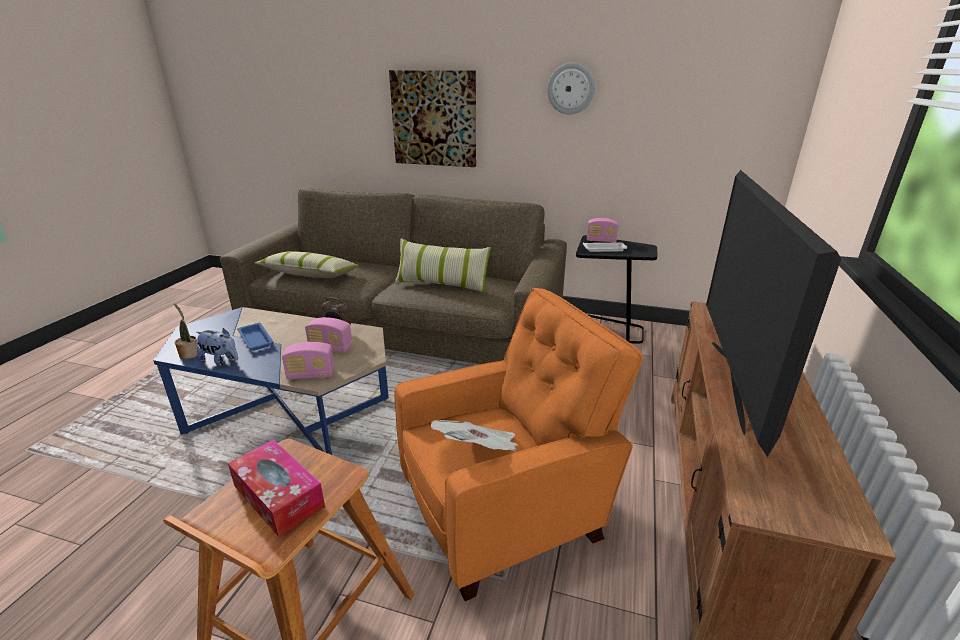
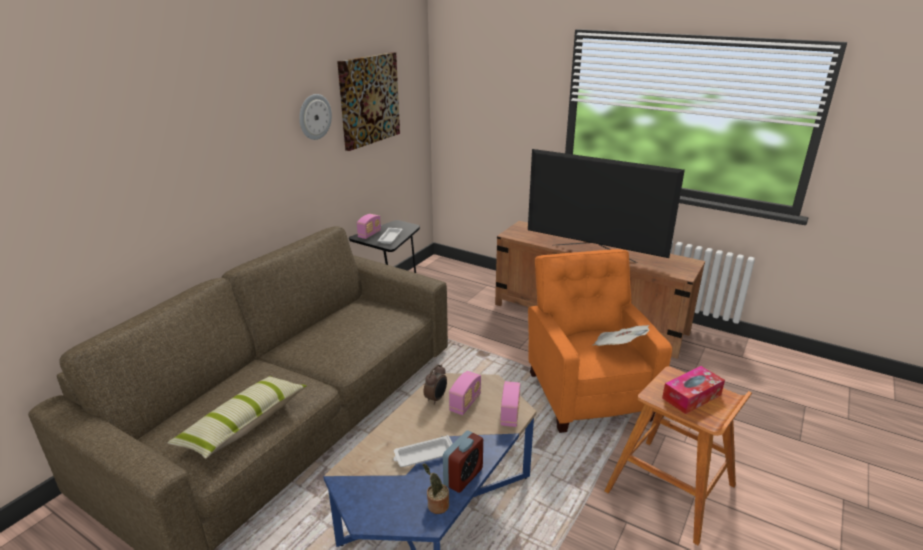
camera: 75 degrees left, 0 degrees up
(221, 361) = (463, 476): plush toy -> alarm clock
(255, 339) = (423, 455): blue tray -> white tray
(434, 119) = (200, 183): picture -> picture (368, 100)
(442, 284) = (352, 333): pillow -> none

